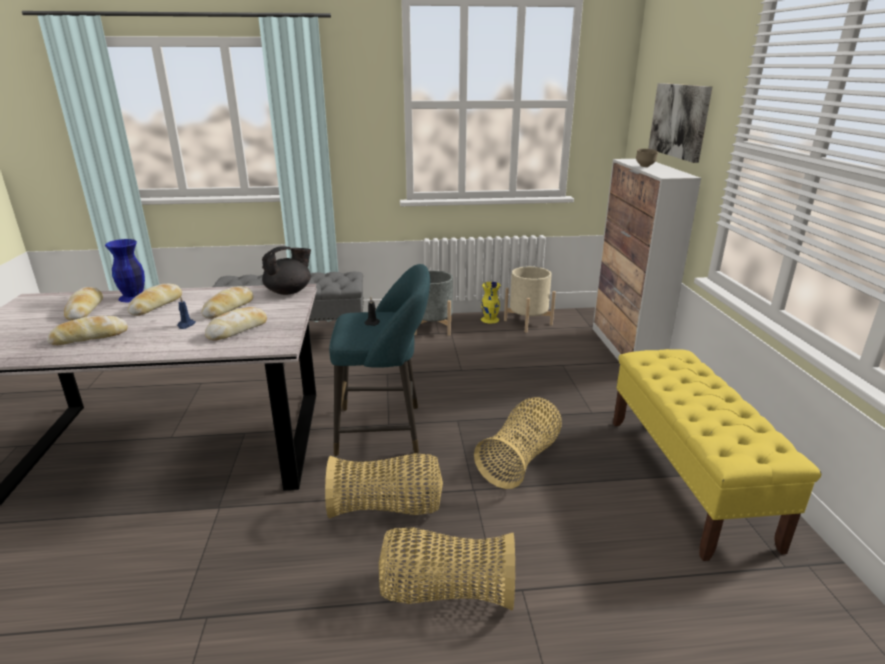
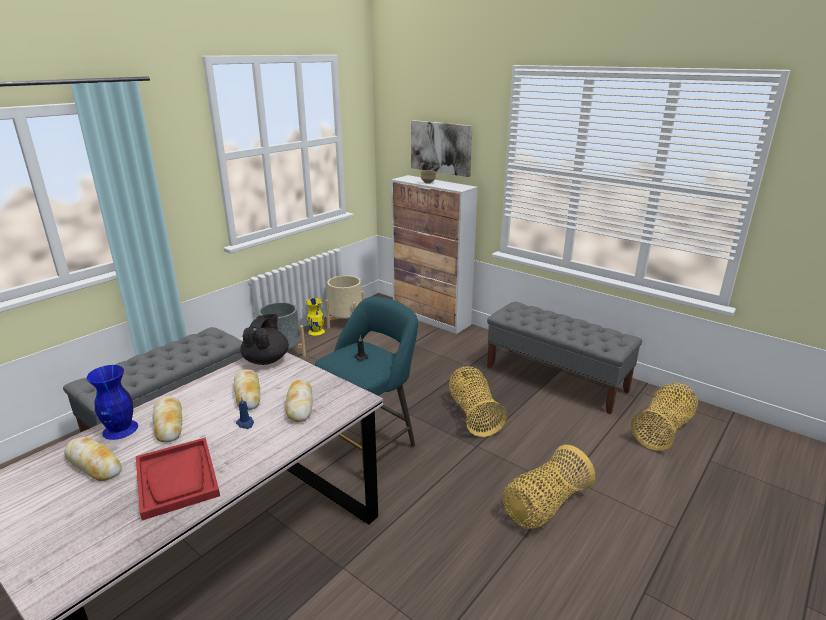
camera: 45 degrees left, 0 degrees up
(89, 337) = (177, 479): bread -> red tray
(387, 508) = (449, 488): basket -> basket (663, 430)
(687, 479) = (556, 379): yellow bench -> grey bench

